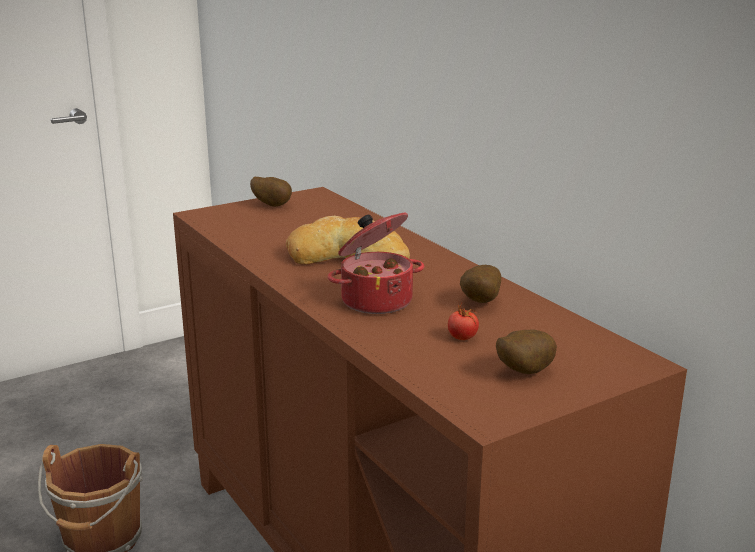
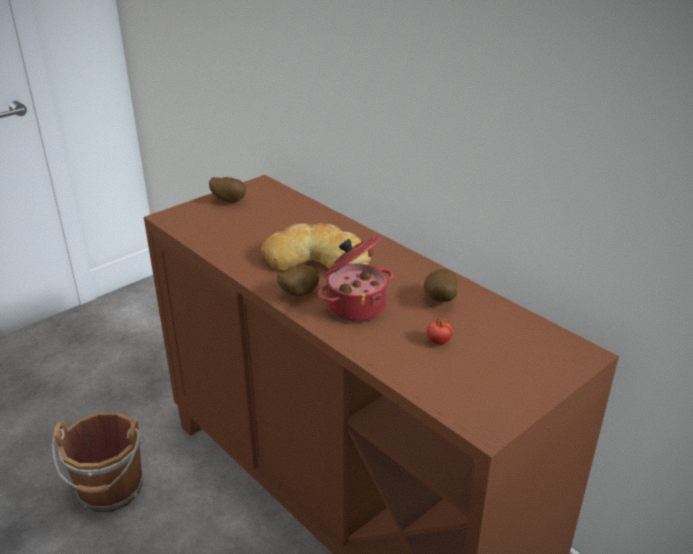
camera: 10 degrees left, 10 degrees up
(522, 372) = (497, 374): potato -> potato (297, 294)

